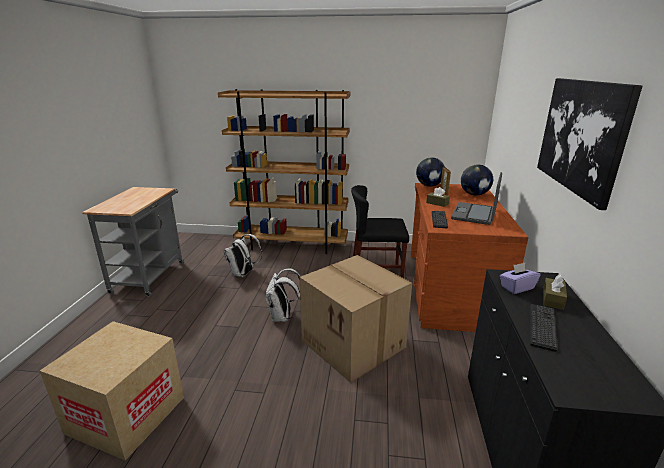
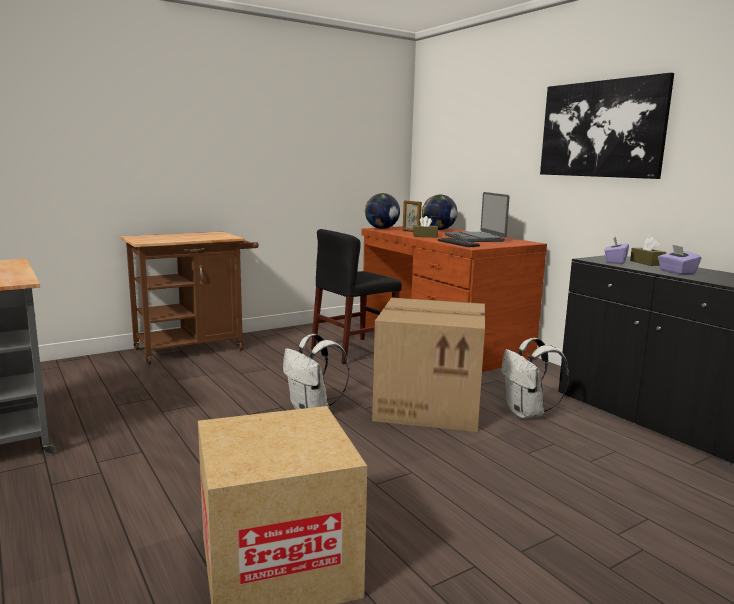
camera: 40 degrees left, 10 degrees down
(243, 274) = (176, 390): white backpack -> white backpack (527, 413)
(292, 245) = (195, 348): brown bookcase -> brown cart
(542, 327) = (676, 272): keyboard -> purple tissue box

